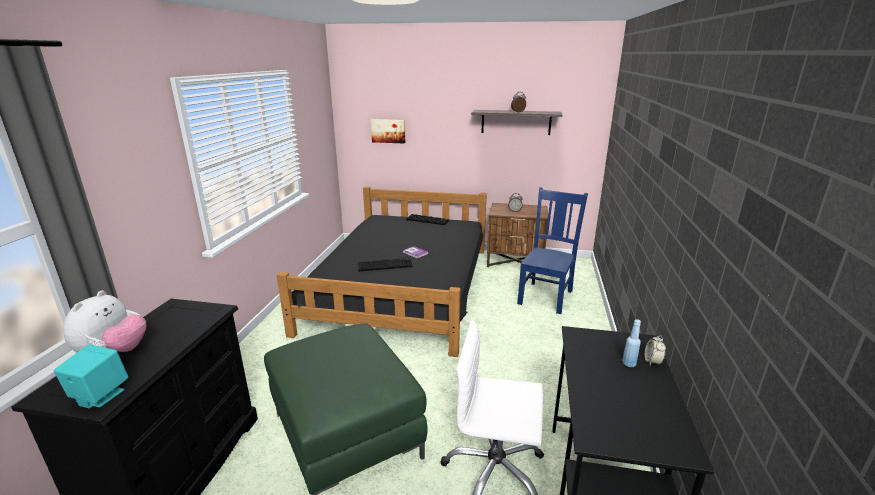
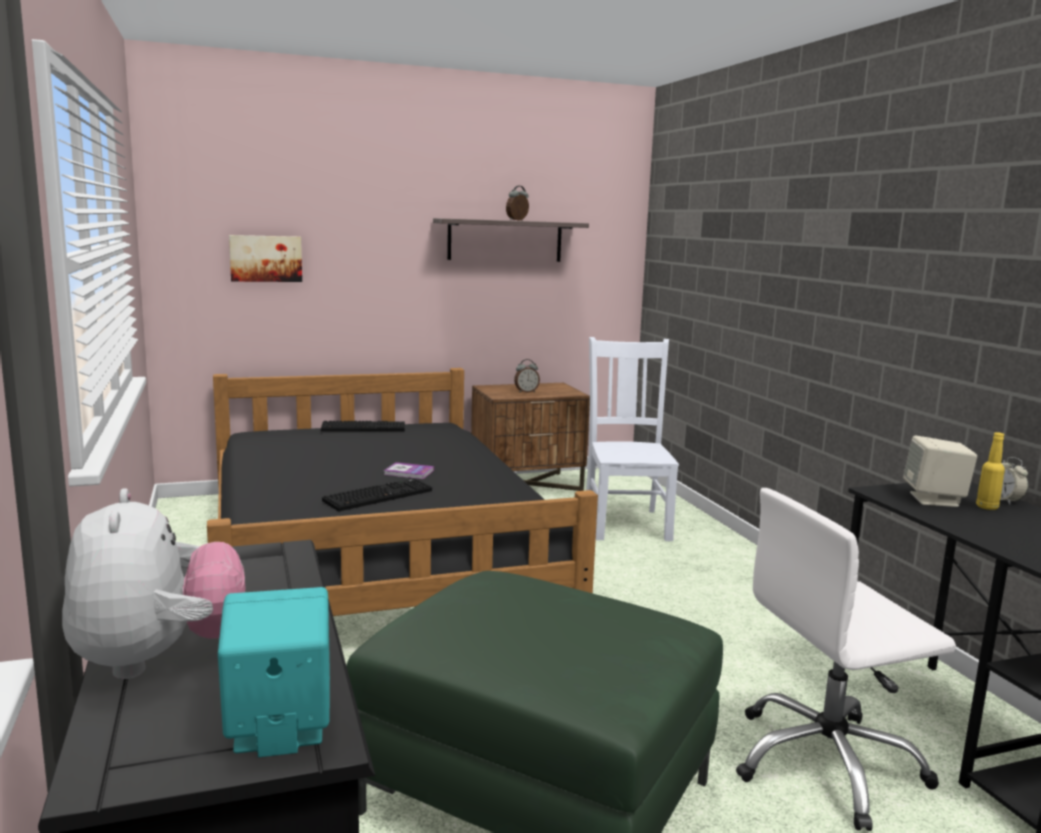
camera: 30 degrees left, 10 degrees down
(546, 296) = (626, 523): blue chair -> white chair
(602, 349) = (934, 500): none -> beige speaker
(629, 363) = (987, 507): blue bottle -> yellow bottle

